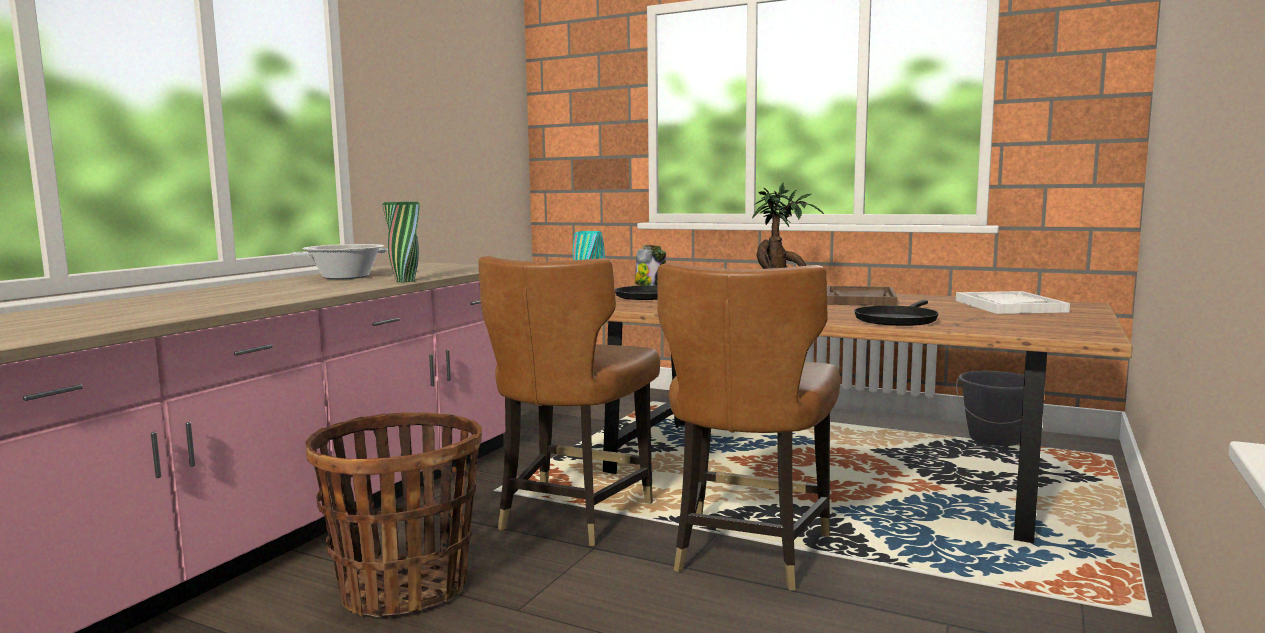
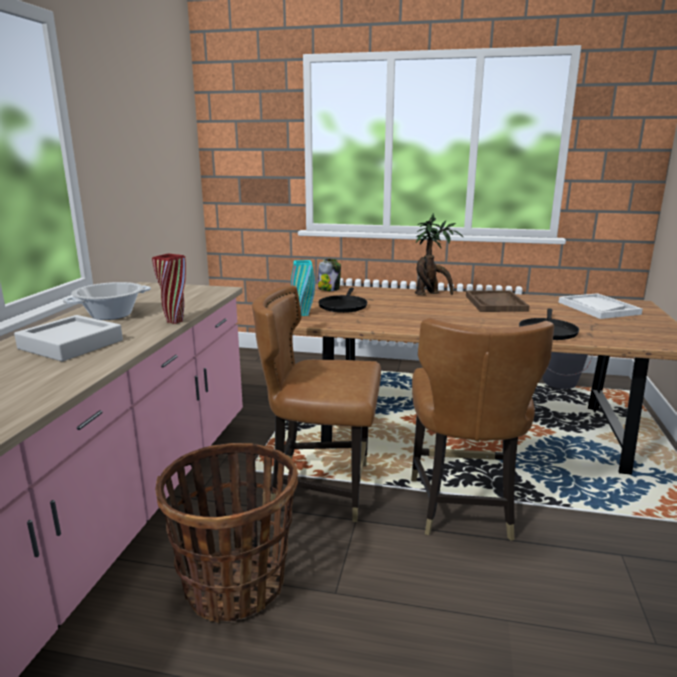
camera: 15 degrees left, 10 degrees up
(276, 289) = (71, 344): none -> grey tray
(405, 281) = (175, 321): green vase -> red vase
(572, 514) = (321, 488): brown chair -> brown chair turned 90 degrees clockwise

